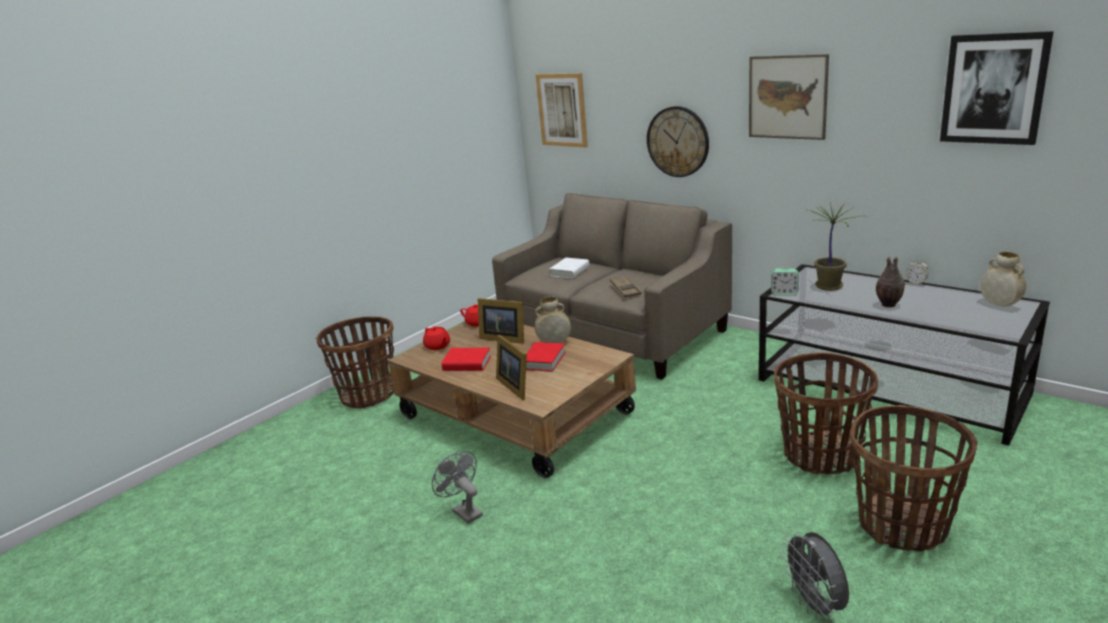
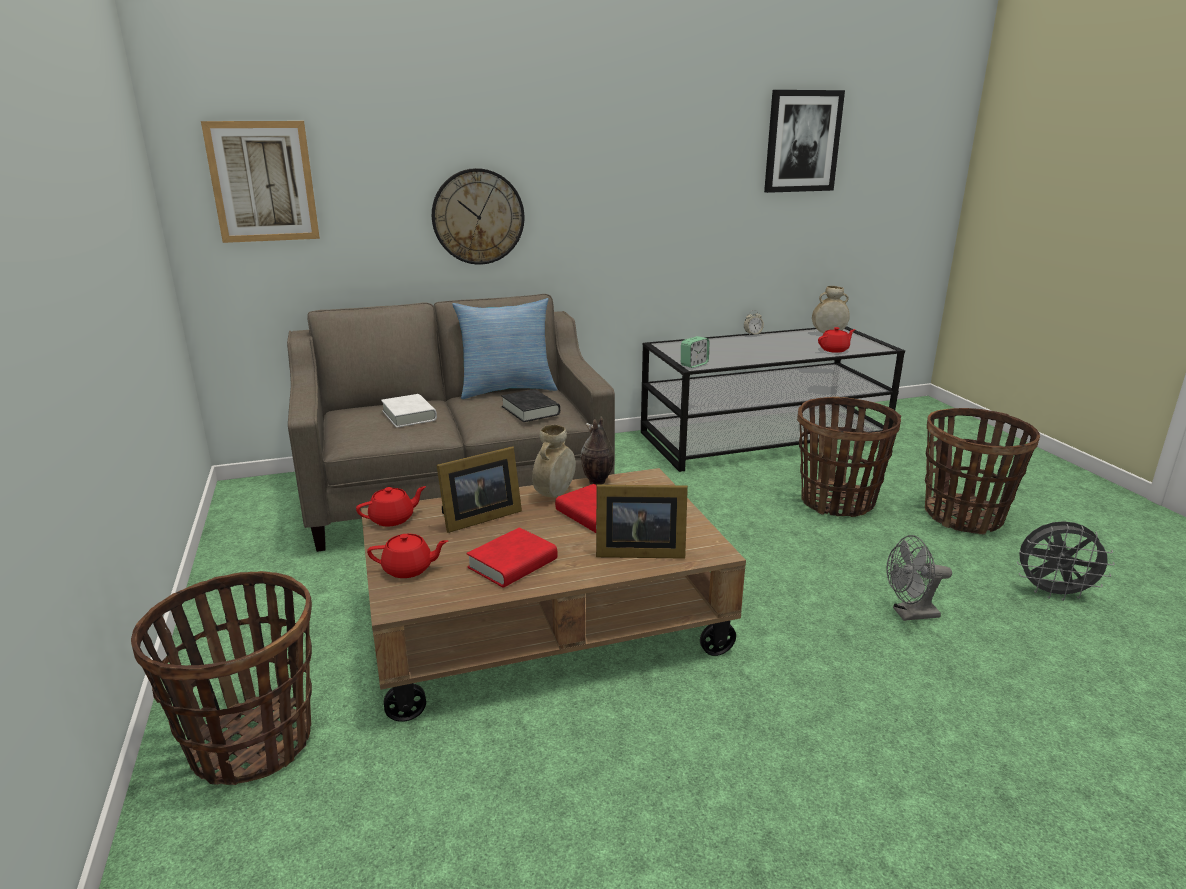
camera: 60 degrees left, 0 degrees up
(463, 511) = (736, 749): grey fan -> grey fan (909, 614)
(625, 289) = (530, 410): brown tray -> black book
(653, 272) = (507, 389): none -> pillow
(787, 97) = (620, 153): picture -> none
(830, 286) = (709, 351): potted plant -> none
(887, 305) = (779, 352): vase -> vase (597, 481)
(949, 320) = (834, 350): none -> red teapot

